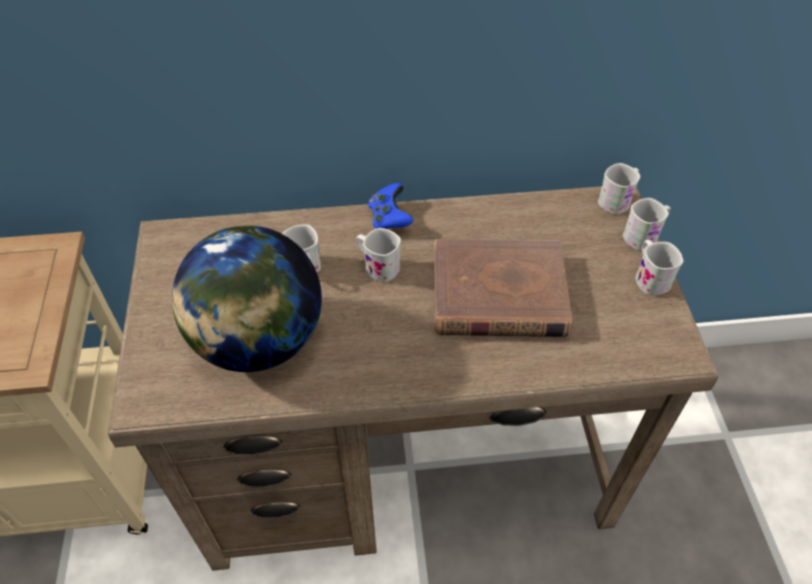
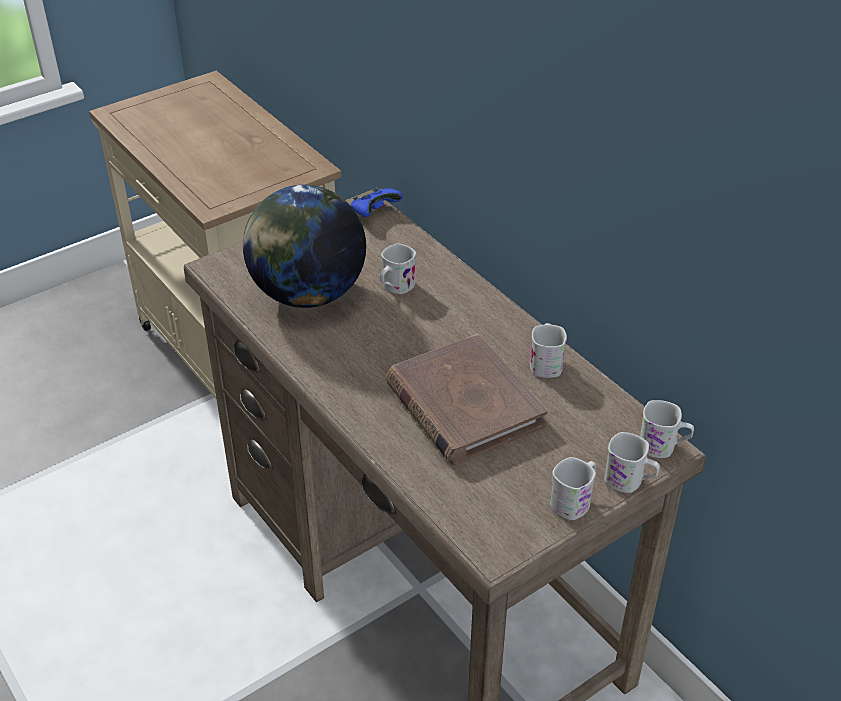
camera: 60 degrees right, 10 degrees down
(377, 266) = (432, 323): white mug -> white mug (546, 363)
(389, 218) = (493, 308): blue game controller -> blue game controller (374, 212)

